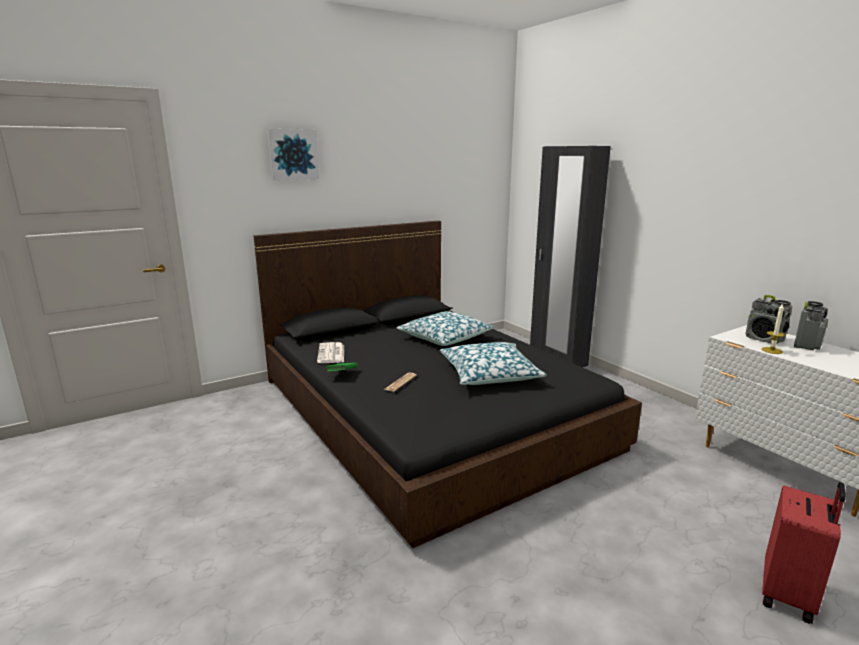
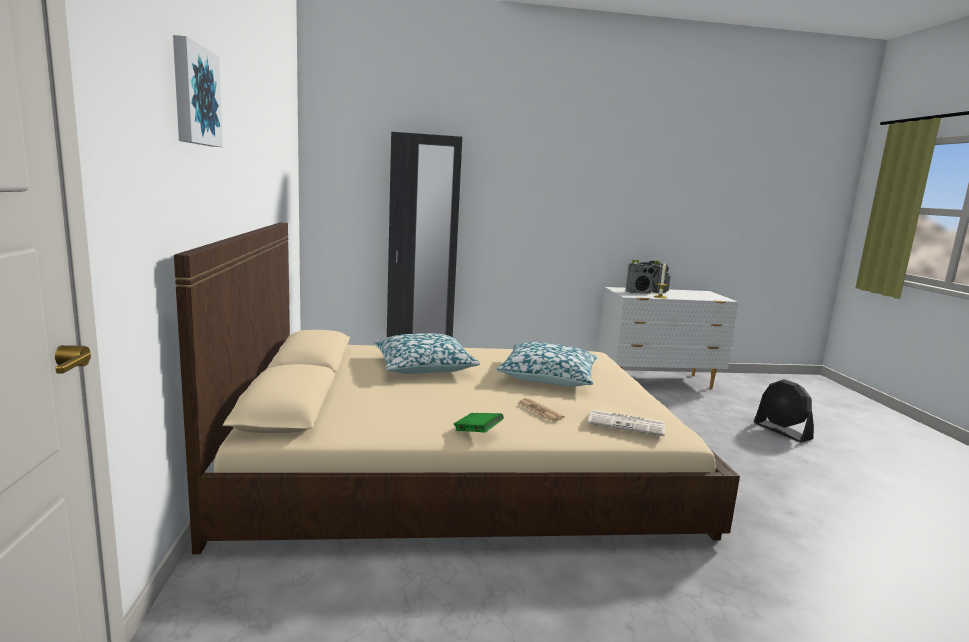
camera: 65 degrees left, 5 degrees down
(331, 354) = (393, 425): newspaper -> newspaper (627, 424)
(427, 411) = (459, 459): black bed -> beige bed
(789, 595) = (782, 431): red suitcase -> black fan

